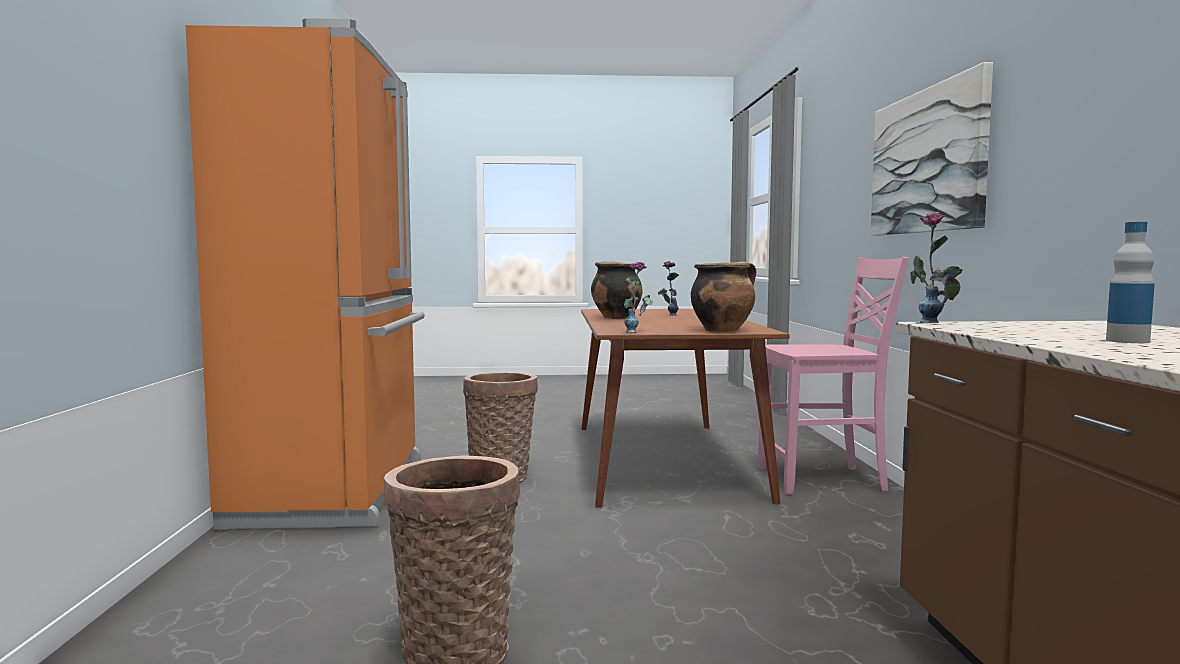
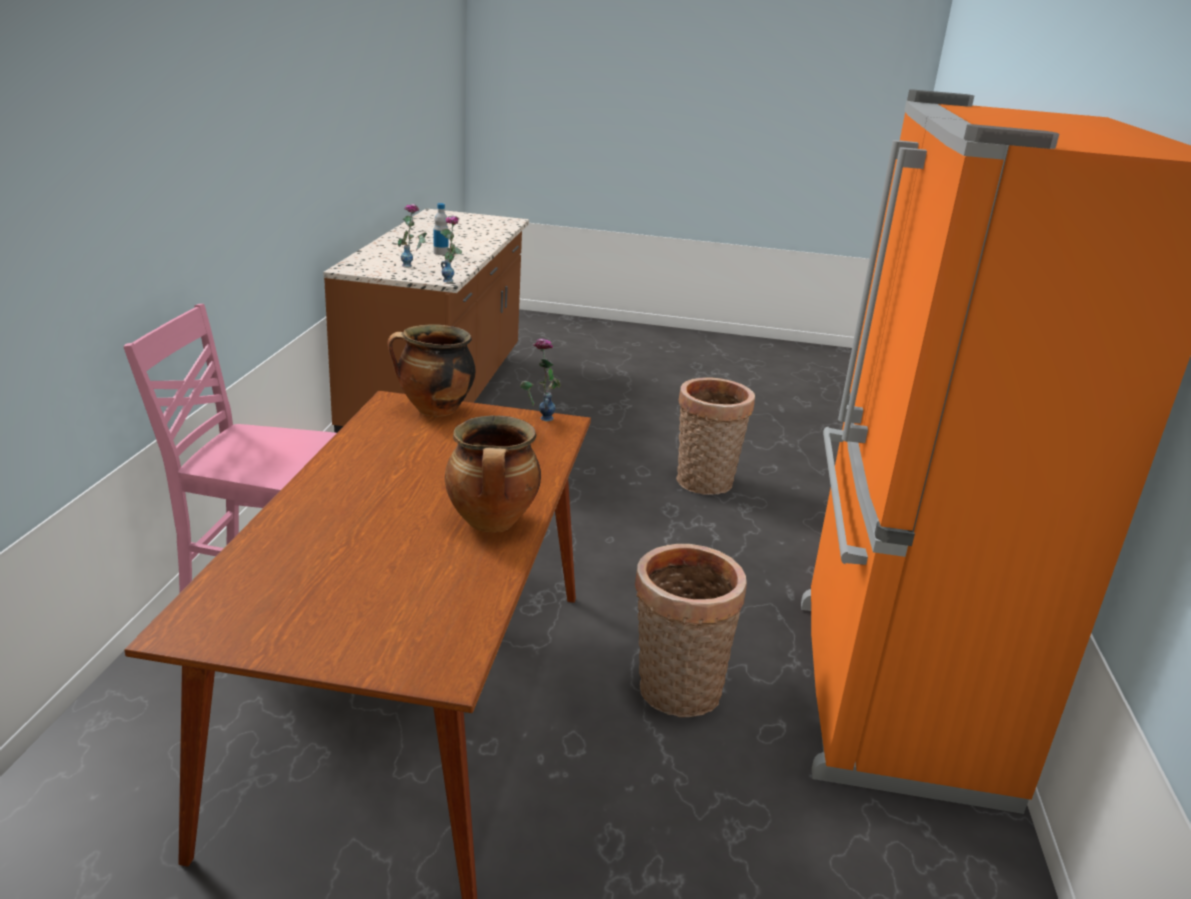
camera: 170 degrees left, 20 degrees up
(668, 316) = (376, 531): vase -> vase (413, 266)
(927, 161) = (166, 181): picture -> none

